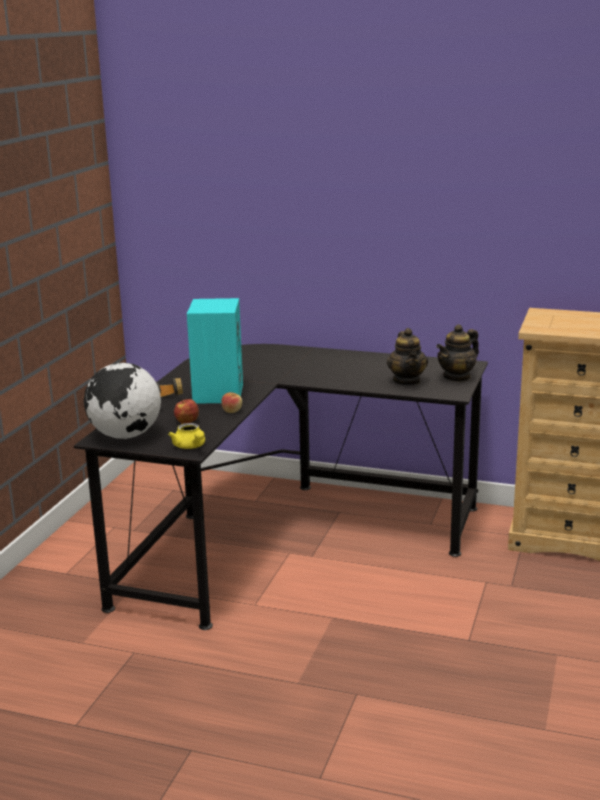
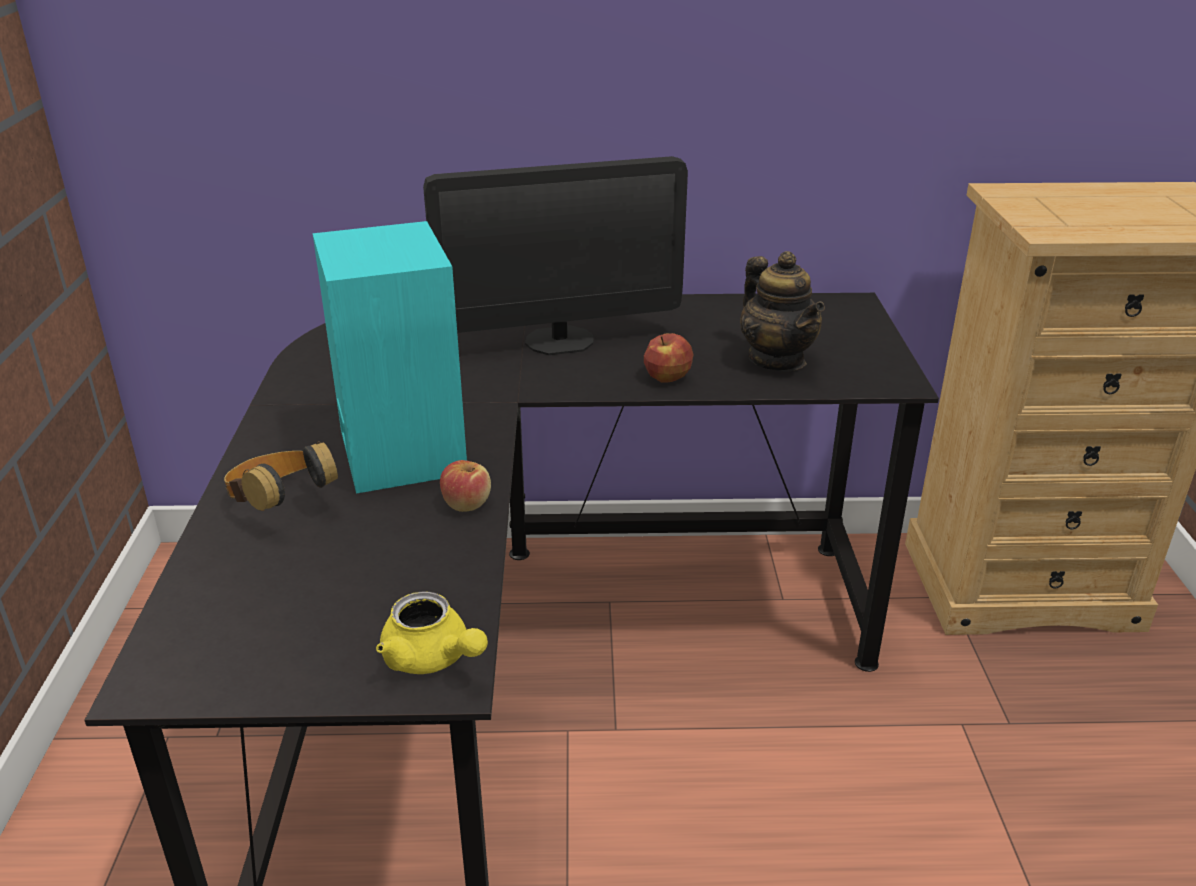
camera: 20 degrees left, 10 degrees up
(125, 436) = (230, 648): globe -> none
(187, 421) = (375, 561): apple -> apple (667, 377)
(313, 365) = (559, 341): none -> monitor
(457, 377) = (859, 337): teapot -> none

